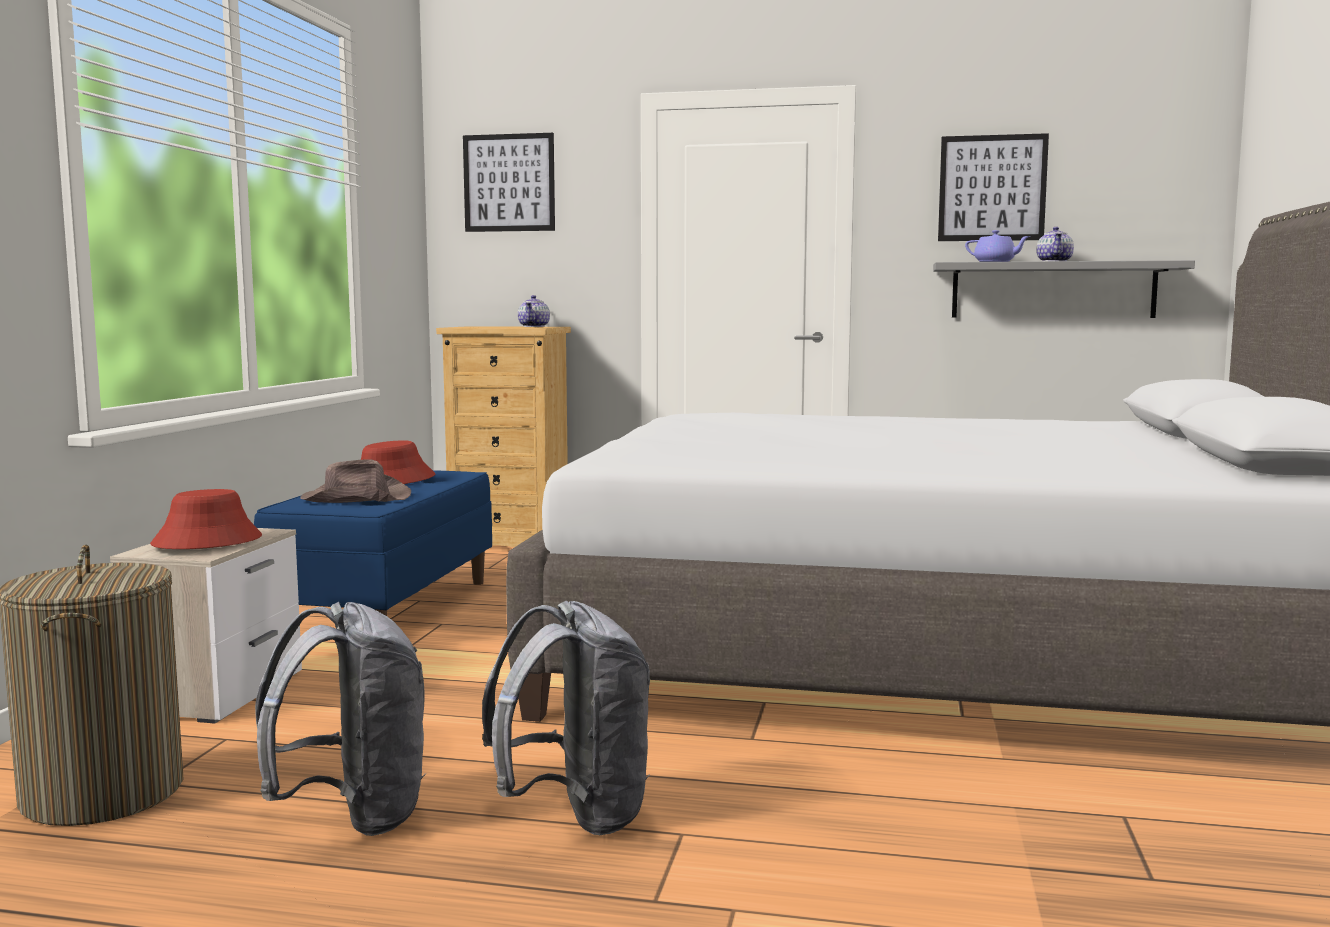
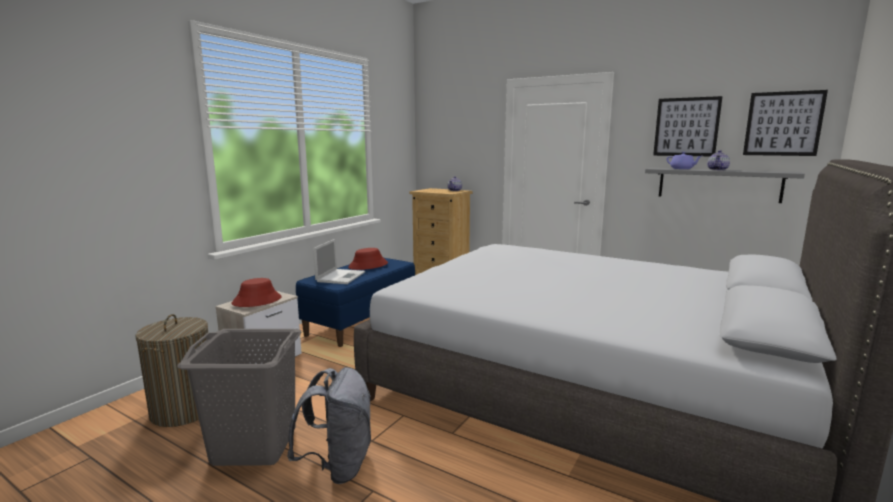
camera: 20 degrees right, 5 degrees up
(353, 816) = (254, 445): grey backpack -> grey laundry basket
(355, 498) = (341, 276): brown hat -> laptop
(509, 183) = (448, 123): picture -> picture (783, 124)

